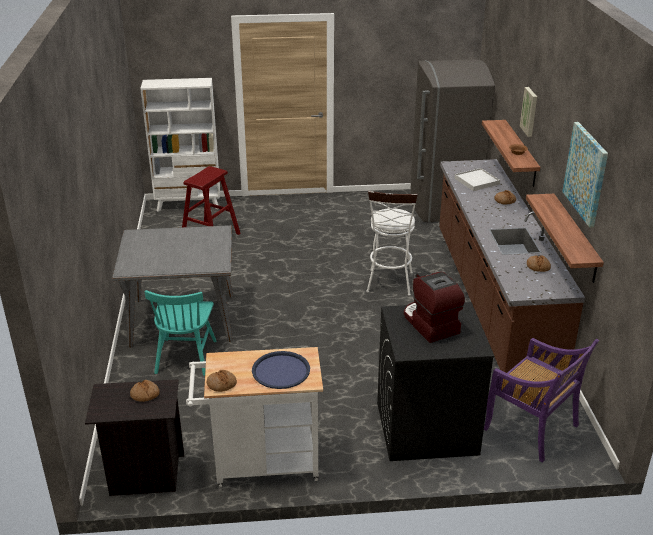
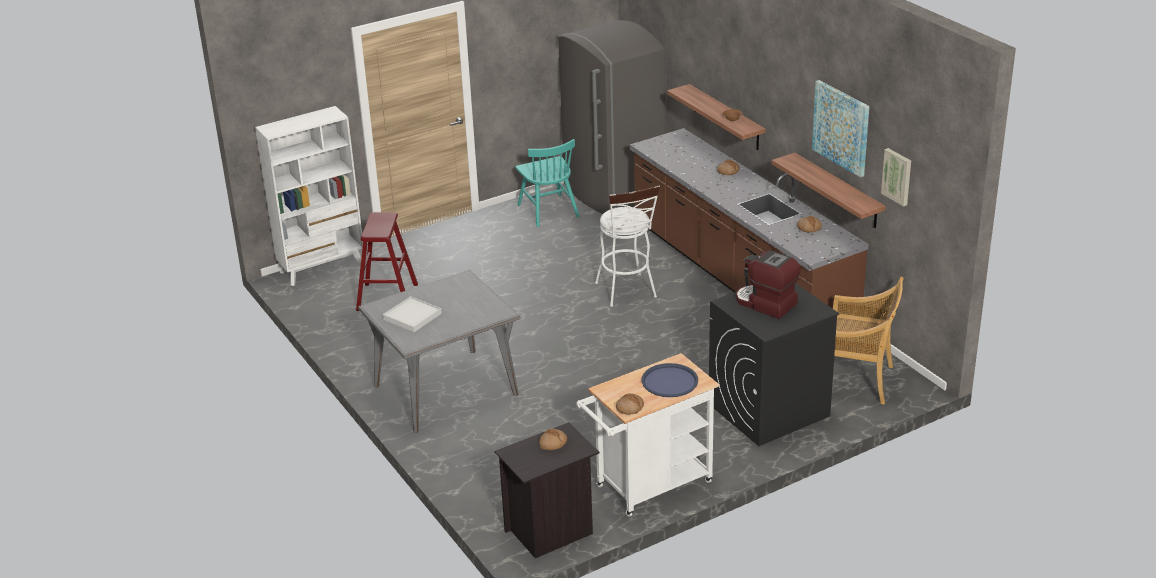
camera: 25 degrees left, 0 degrees up
(185, 356) = (485, 422): turquoise chair -> turquoise chair (548, 211)
(476, 181) = (684, 157): white tray -> white tray (412, 316)
(530, 111) = (734, 73): picture -> picture (897, 176)
(532, 428) = (857, 381): purple chair -> beige chair

